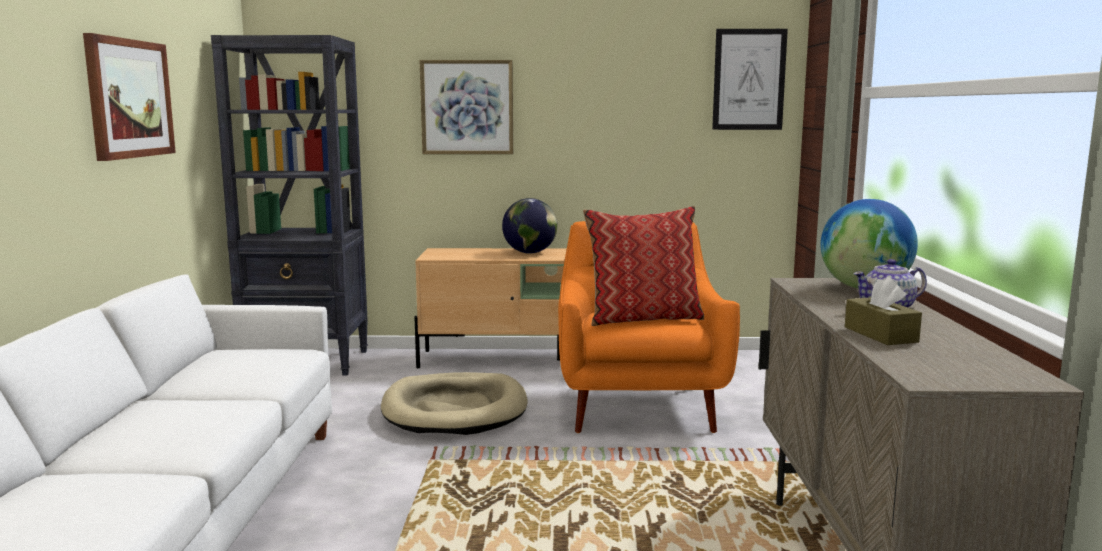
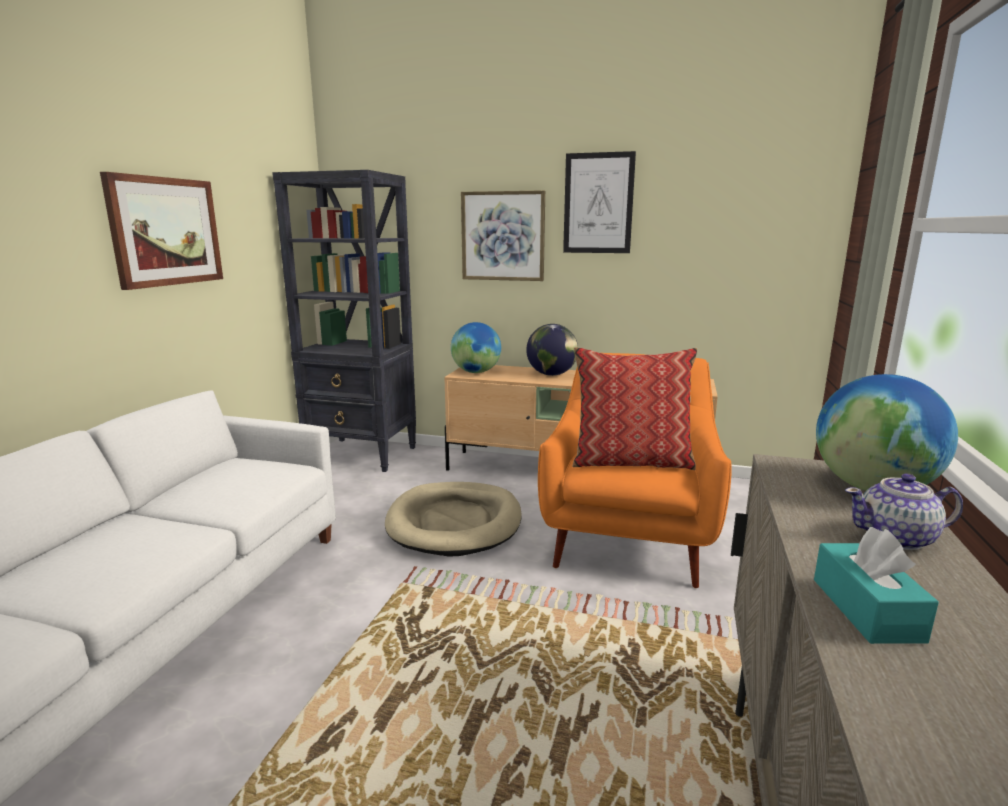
camera: 15 degrees right, 5 degrees up
(447, 255) = (476, 372): none -> globe
(749, 79) = (788, 208): picture -> picture (598, 203)
(880, 334) = (866, 609): brown tissue box -> turquoise tissue box

